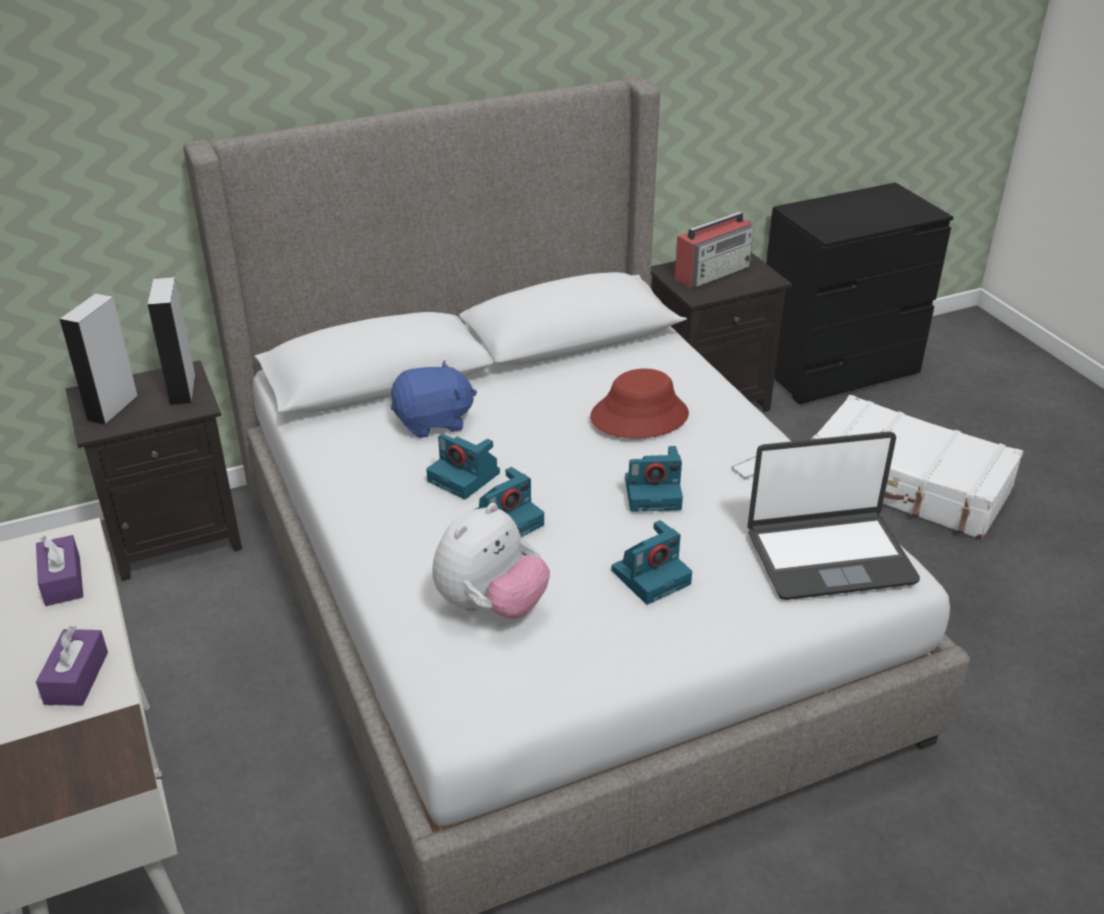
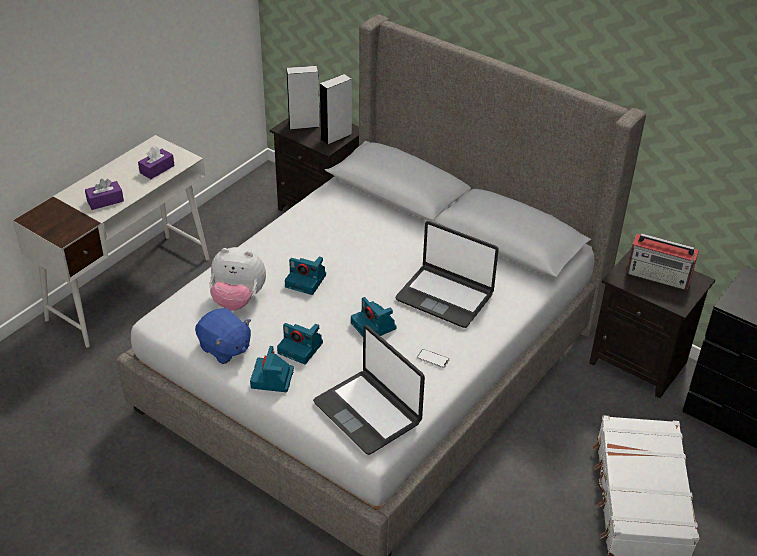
camera: 60 degrees right, 5 degrees up
(433, 422) = (373, 225): blue plush toy -> blue plush toy (225, 348)
(465, 477) = (333, 254): camera -> camera (272, 379)
(639, 416) = (445, 296): red hat -> laptop

